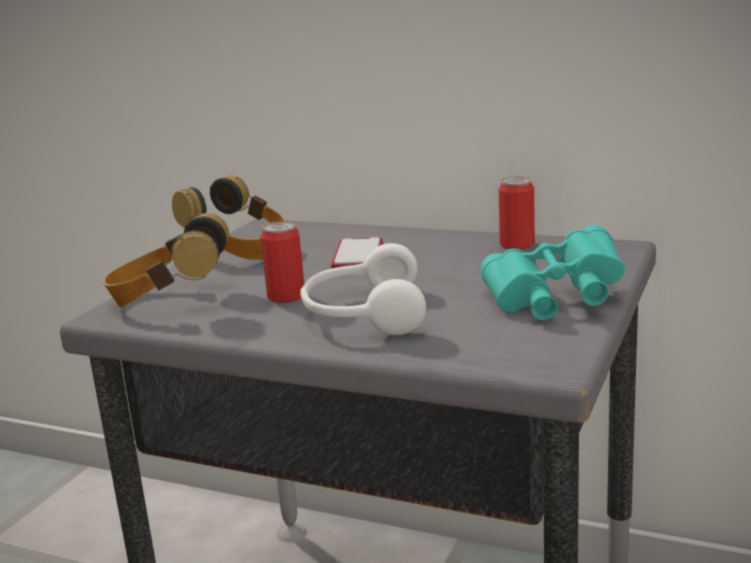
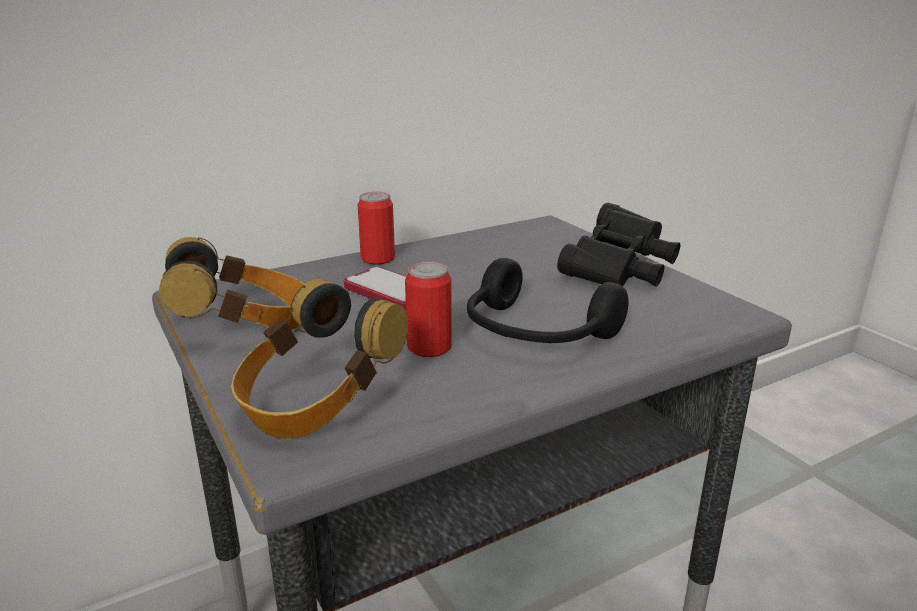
camera: 55 degrees left, 5 degrees up
(362, 314) = (535, 333): white headphones -> black headphones
(517, 244) = (479, 241): can -> can (378, 259)
(554, 301) = (619, 272): turquoise binoculars -> black binoculars

